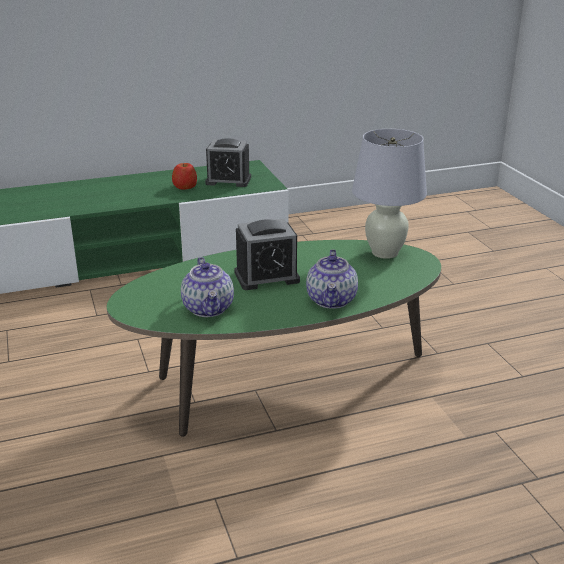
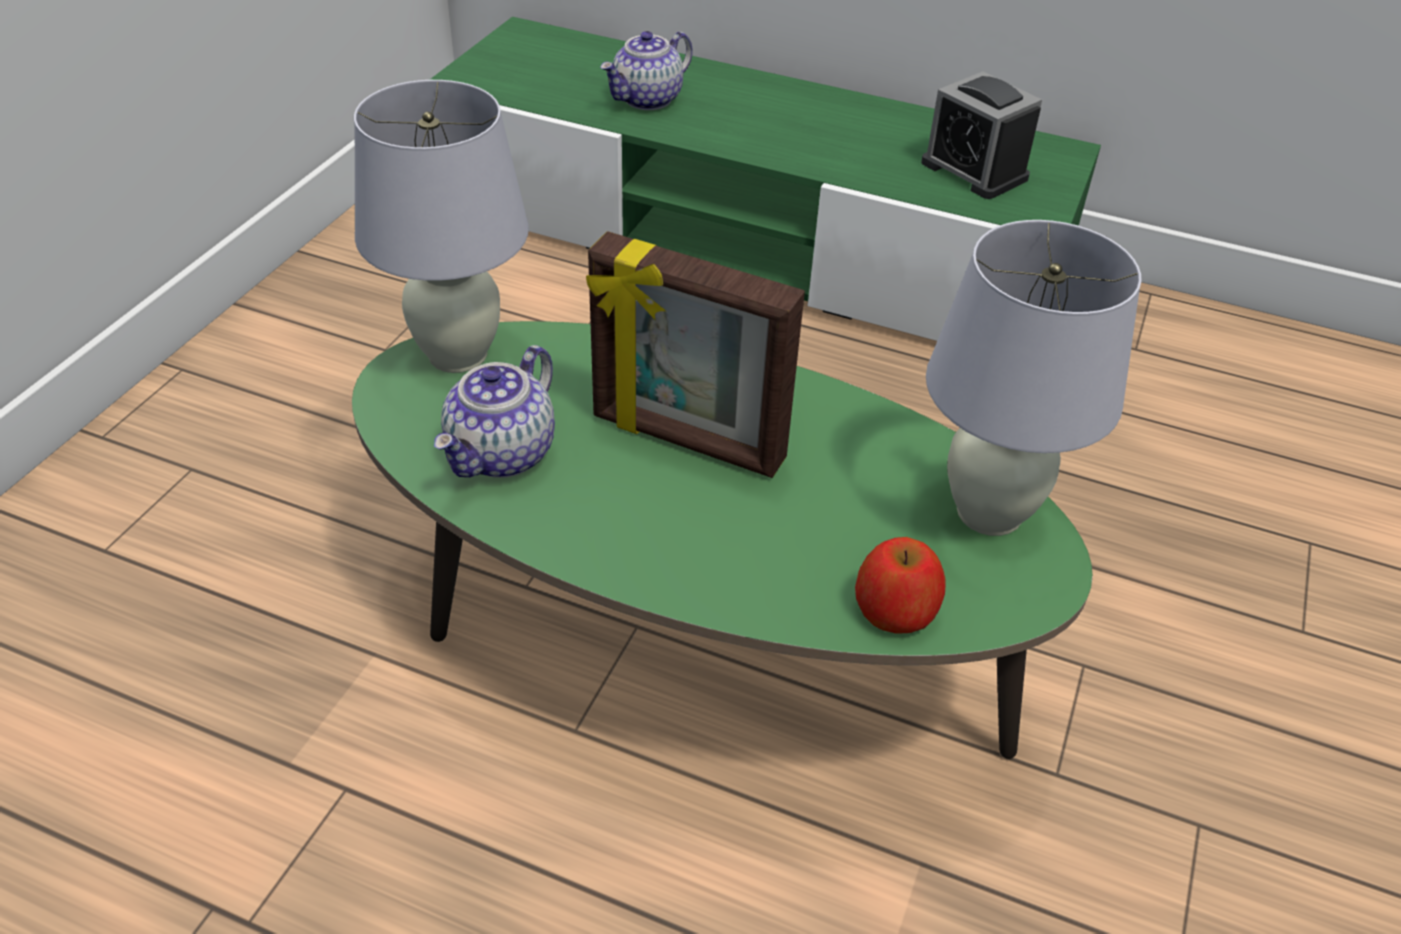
camera: 40 degrees right, 15 degrees up
(140, 292) = (457, 355): none -> white table lamp
(185, 186) = (879, 151): apple -> apple (896, 609)
(266, 277) = (686, 440): alarm clock -> picture frame
(332, 300) = (721, 569): teapot -> teapot (647, 100)

